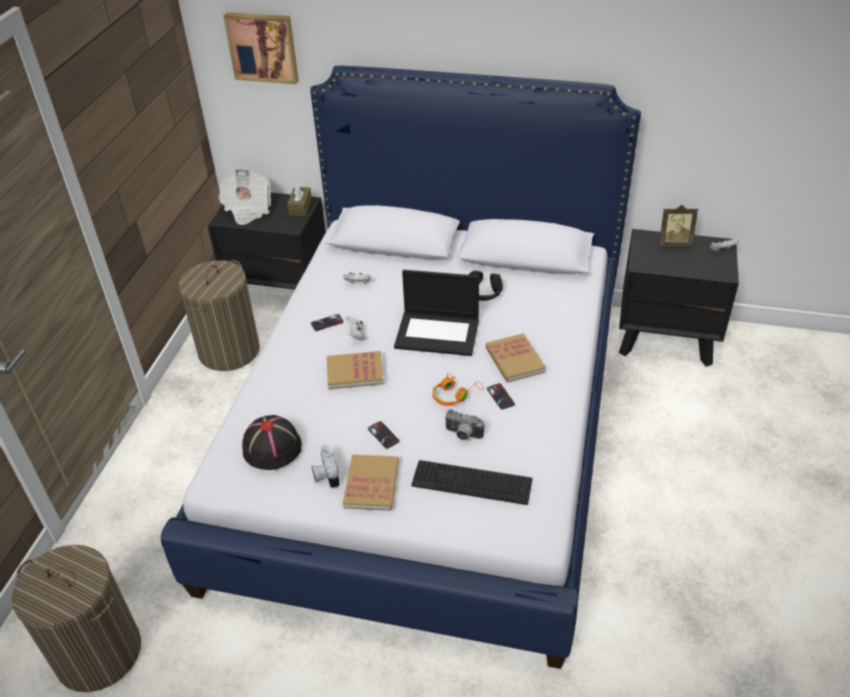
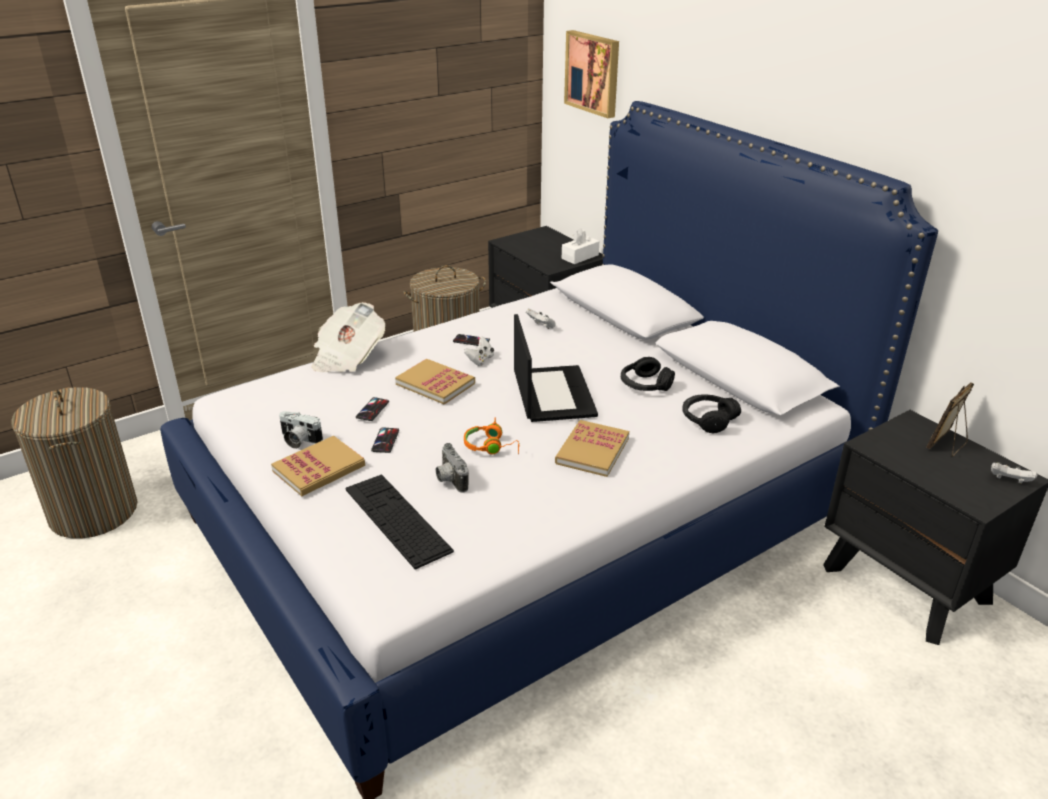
camera: 40 degrees right, 10 degrees down
(247, 209) = (535, 242): newspaper -> newspaper (347, 357)
(272, 447) = (292, 398): black hat -> none
(300, 207) = (580, 257): brown tissue box -> white tissue box
(325, 474) = (298, 440): camera -> camera turned 90 degrees counterclockwise
(438, 333) = (552, 393): laptop -> laptop turned 150 degrees counterclockwise
(500, 396) = (531, 471): phone -> phone (372, 409)
(547, 297) = (708, 419): none -> black headphones
(674, 243) = (947, 445): picture frame -> picture frame turned 90 degrees clockwise

